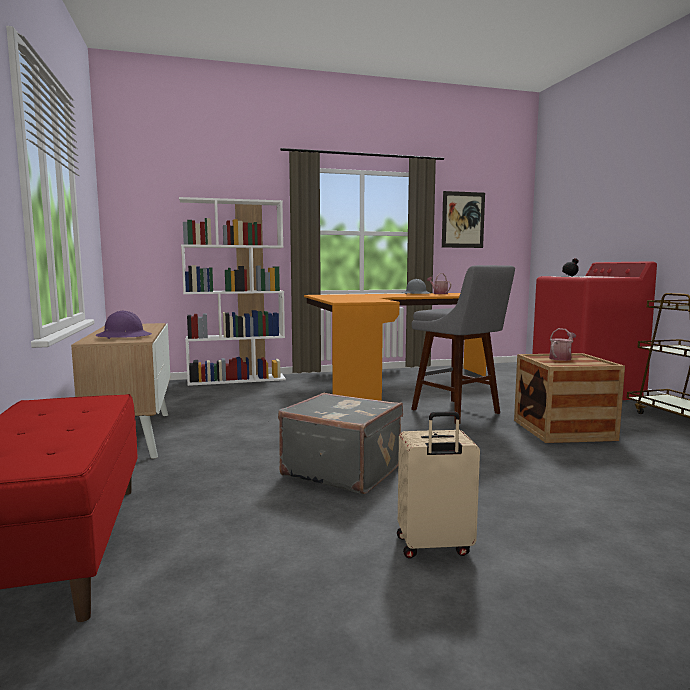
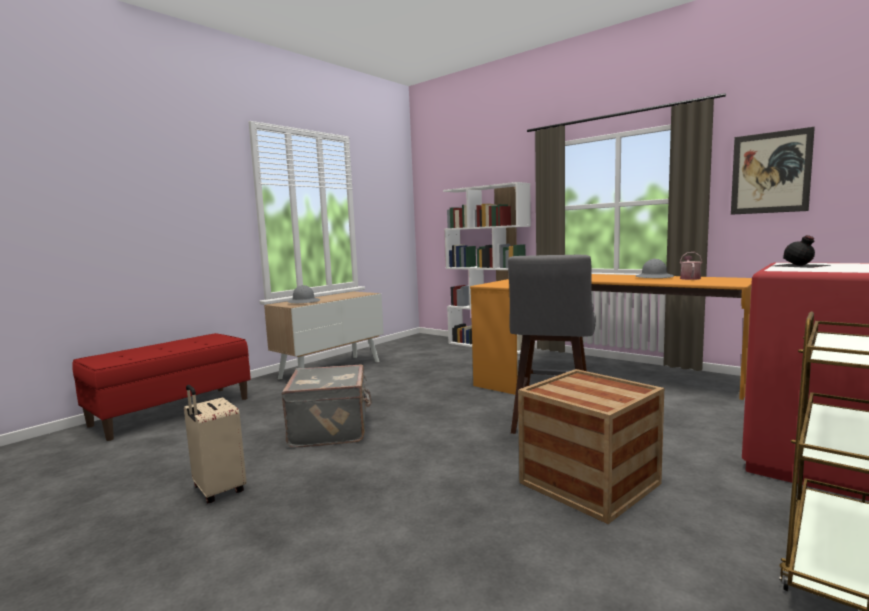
camera: 55 degrees right, 0 degrees up
(124, 336) = (304, 302): purple hard hat -> grey hard hat
(561, 358) = (604, 386): watering can -> none

